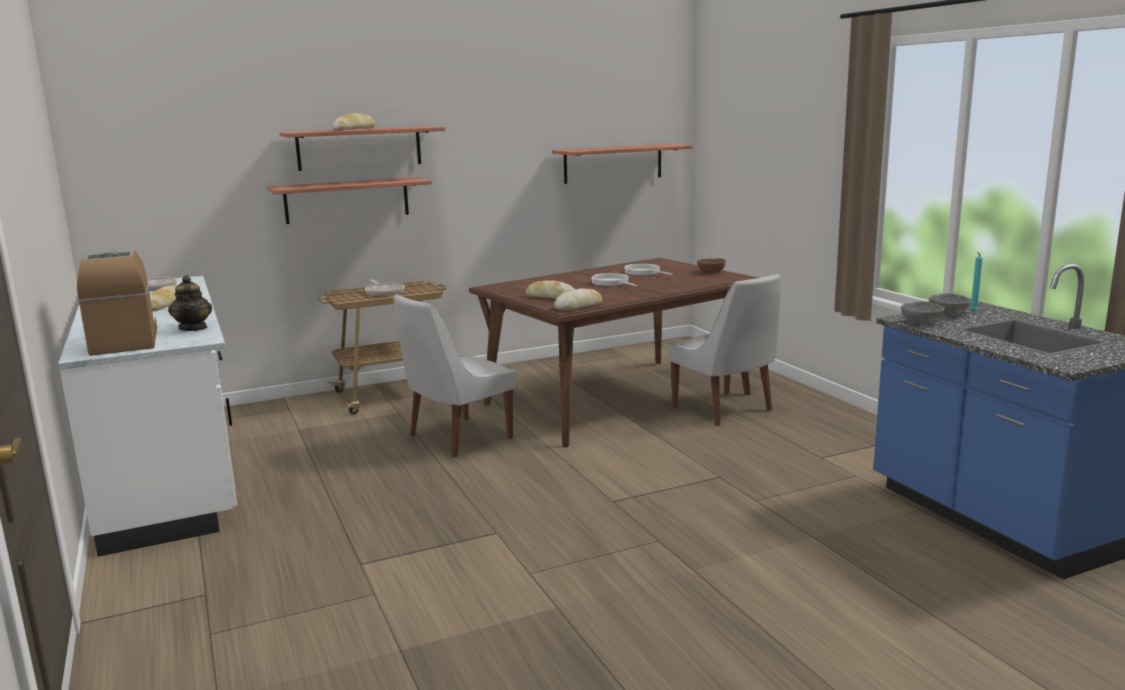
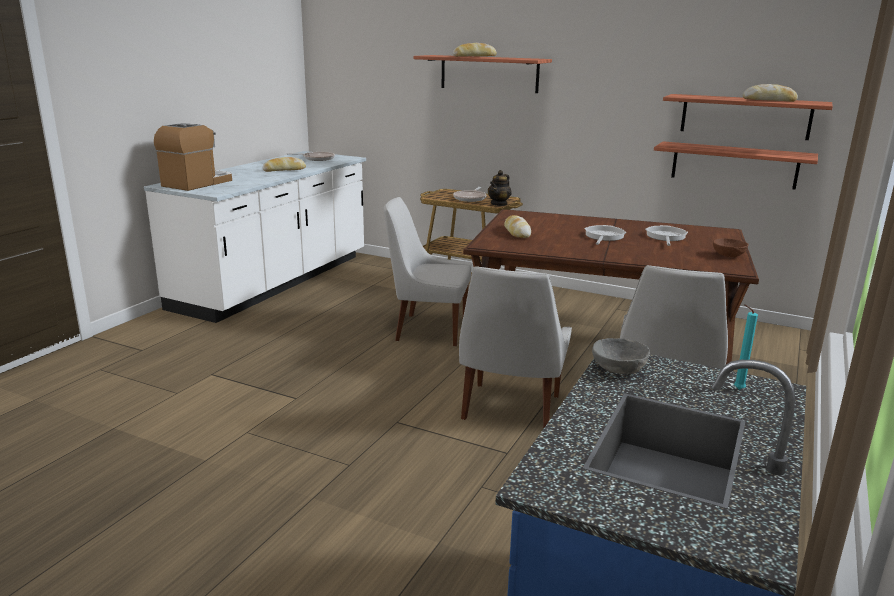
camera: 50 degrees right, 5 degrees up
(193, 328) = (239, 185): teapot -> teapot (499, 204)
(347, 200) = (474, 117): shelf -> shelf (734, 165)
(578, 306) = (504, 245): bread -> bread (769, 100)
(656, 455) = (510, 409): none -> white chair
(948, 314) = (693, 377): grey bowl -> none

